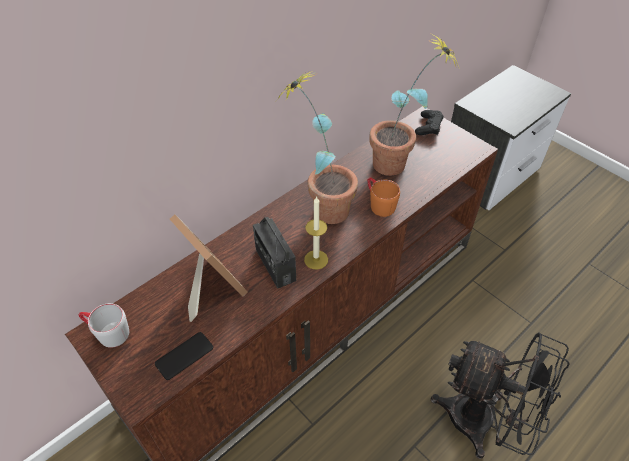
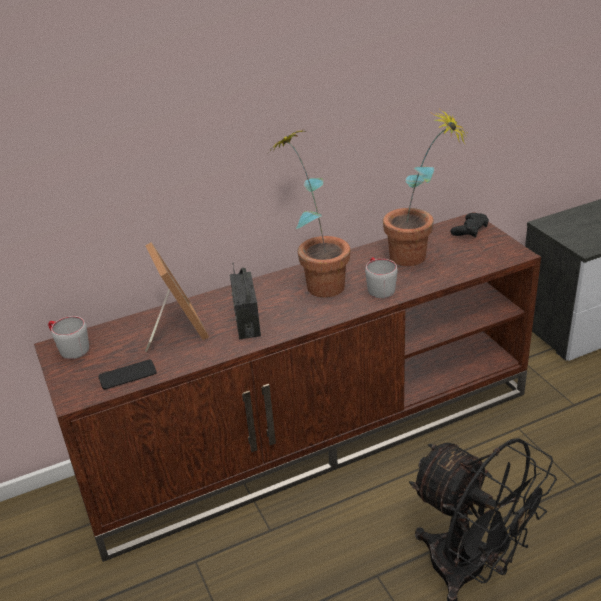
camera: 20 degrees right, 15 degrees down
(316, 259) = (289, 322): candle -> none
(378, 204) = (378, 287): orange mug -> grey mug

